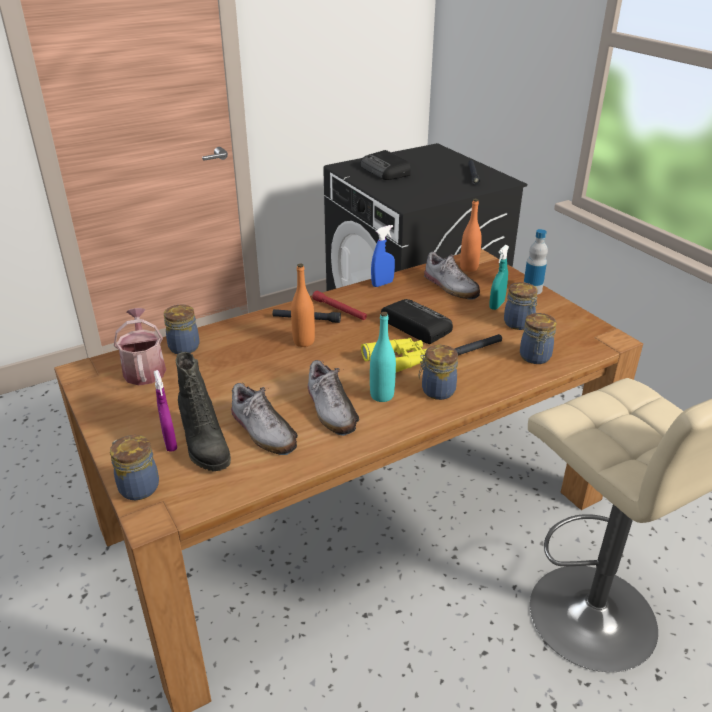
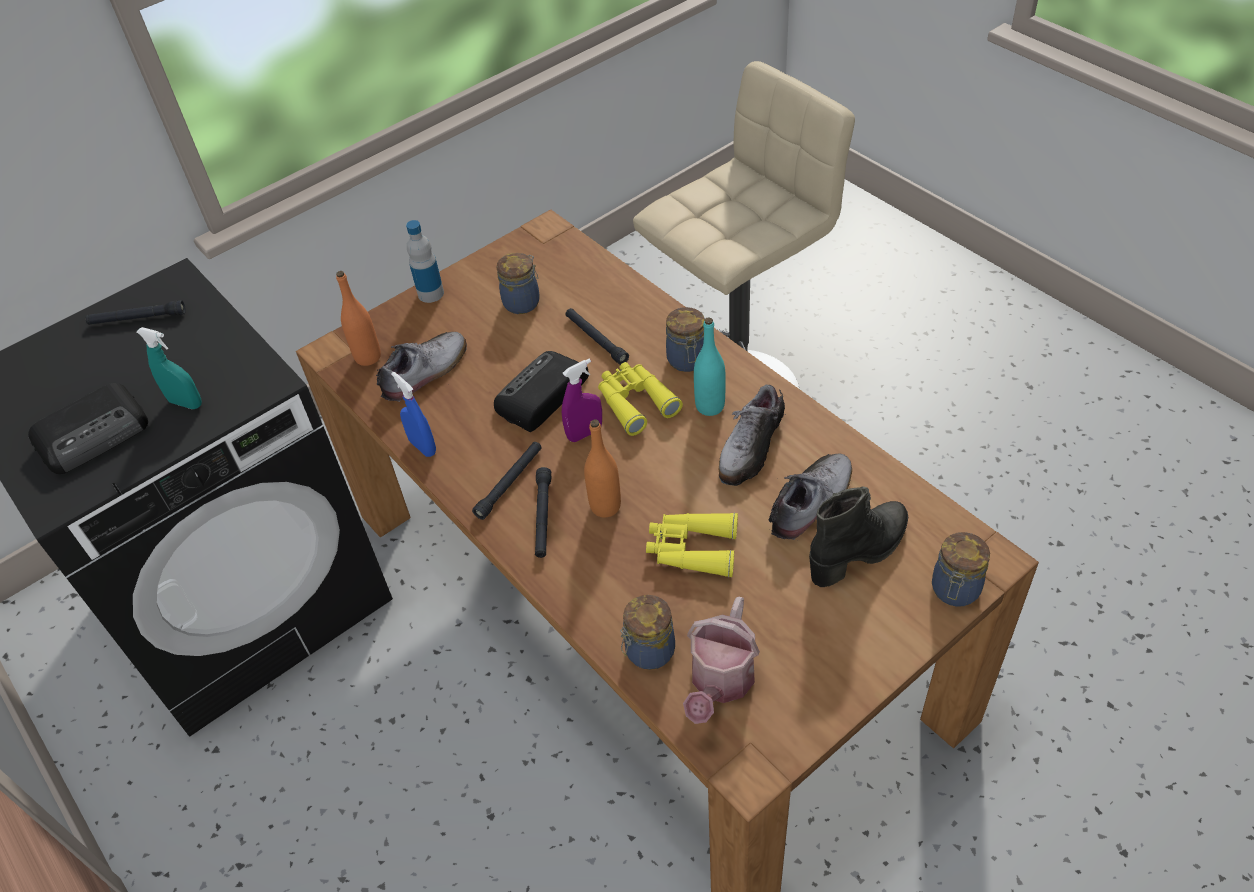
camera: 95 degrees left, 15 degrees up
(144, 369) = (720, 683): watering can -> watering can turned 45 degrees counterclockwise
(170, 443) = (868, 588): purple spray bottle -> purple spray bottle (585, 433)
(250, 371) = (691, 549): none -> yellow binoculars
(331, 409) = (750, 447): shoe -> shoe turned 150 degrees clockwise
(339, 310) = (509, 483): red flashlight -> black flashlight
(496, 305) = (477, 324): turquoise spray bottle -> turquoise spray bottle (186, 403)
(535, 357) = (598, 287): jar -> none

